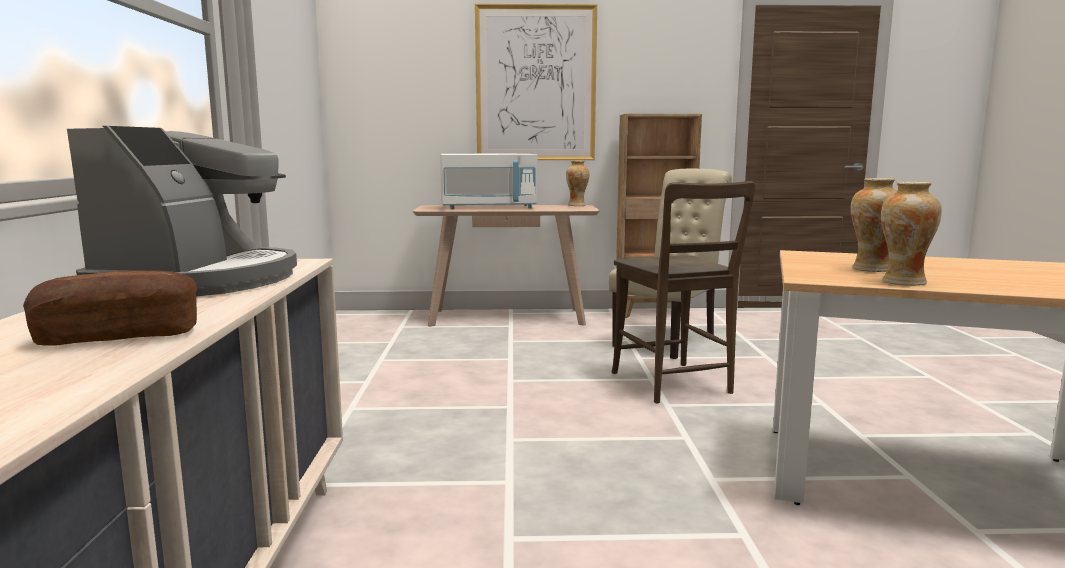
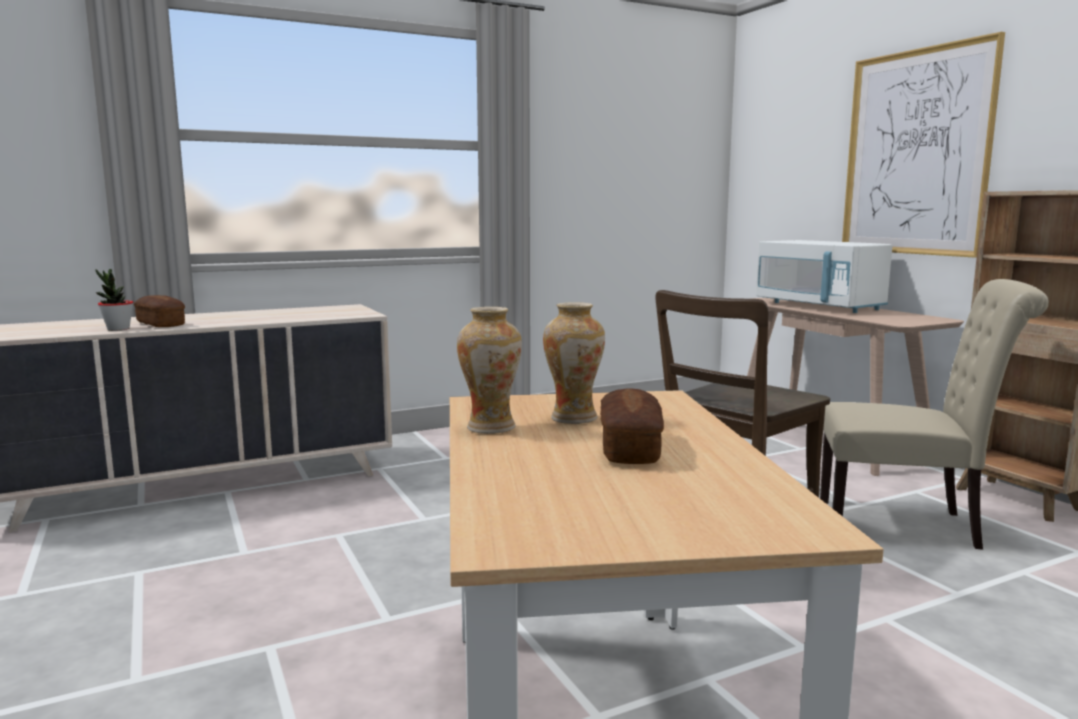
camera: 65 degrees right, 0 degrees up
(108, 361) = (118, 329): none -> potted plant
(201, 281) = (291, 314): coffee machine -> none
(577, 205) = (934, 318): vase -> none
(953, 269) = (630, 448): none -> bread

